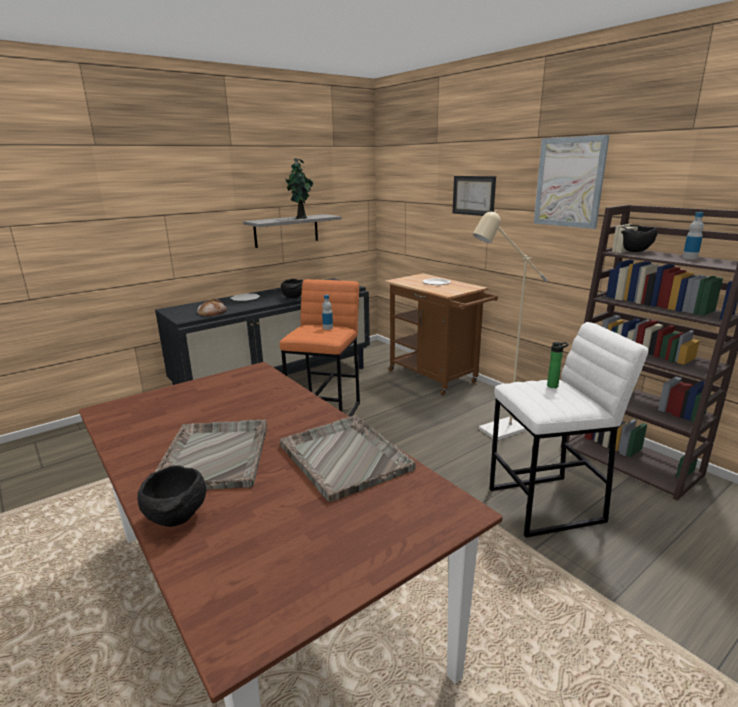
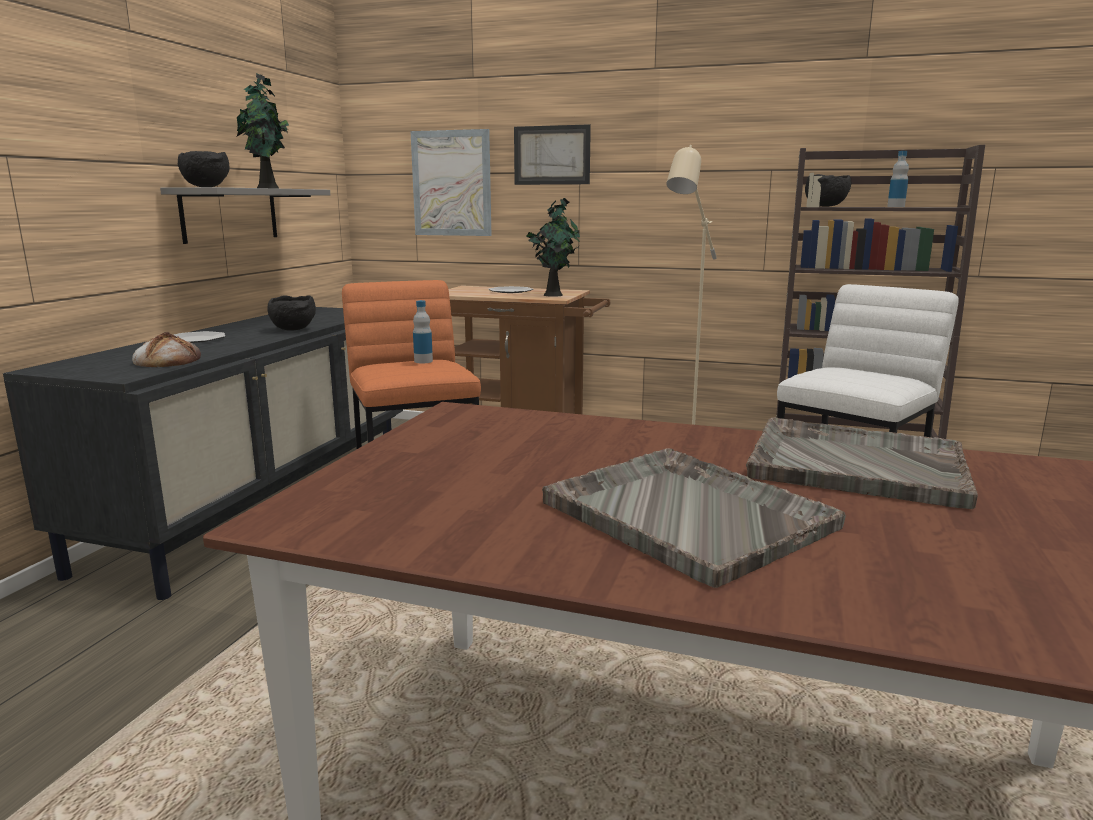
camera: 35 degrees left, 5 degrees down
(177, 518) = (856, 600): black bowl -> black bowl (208, 187)
(453, 290) = (554, 295): none -> potted plant
(554, 386) = (846, 369): bottle -> none
(569, 182) = (710, 128): picture -> picture (451, 183)

